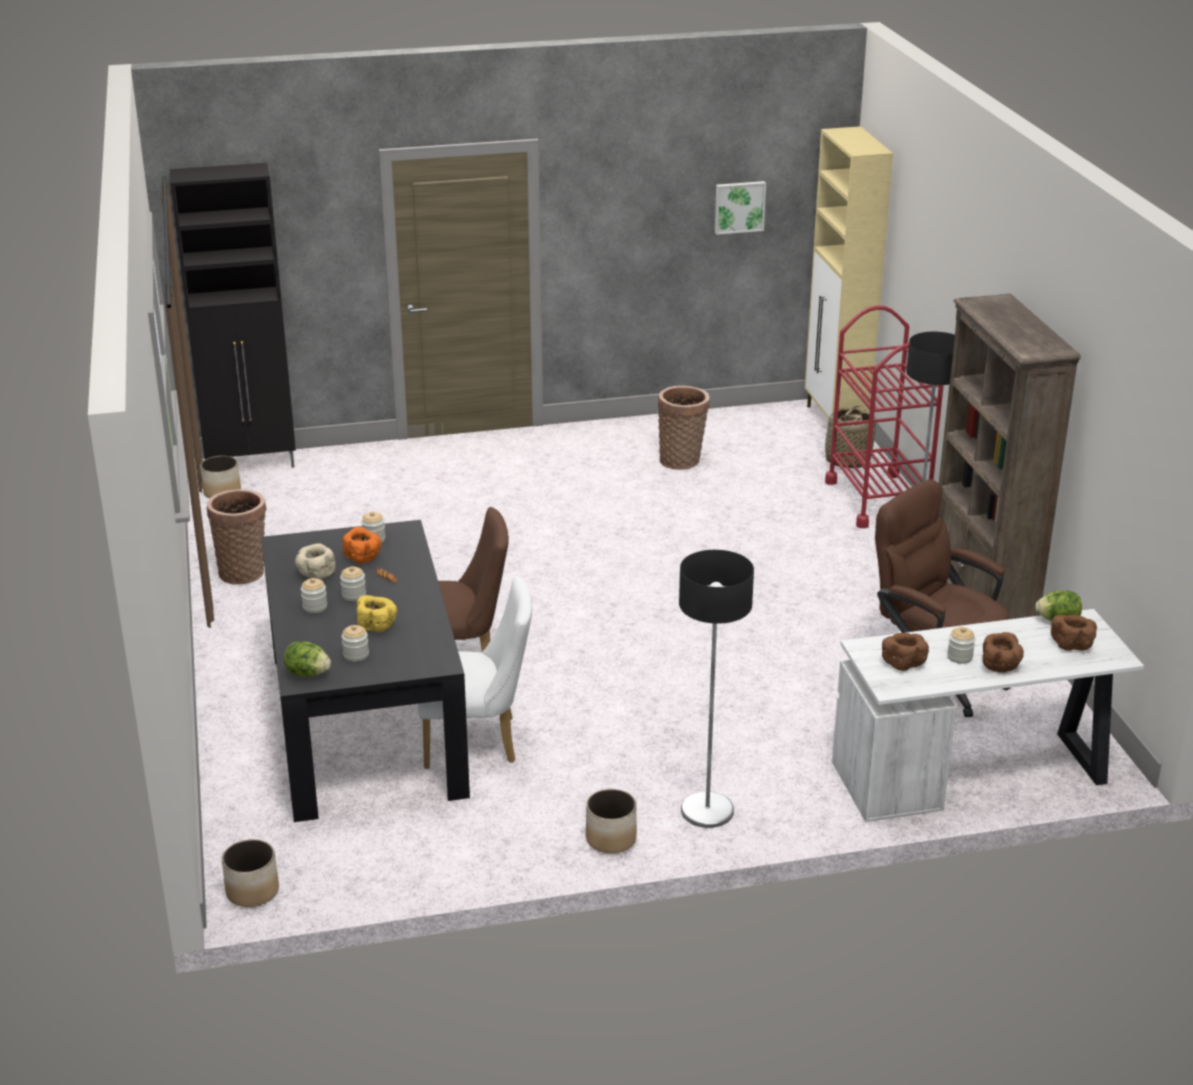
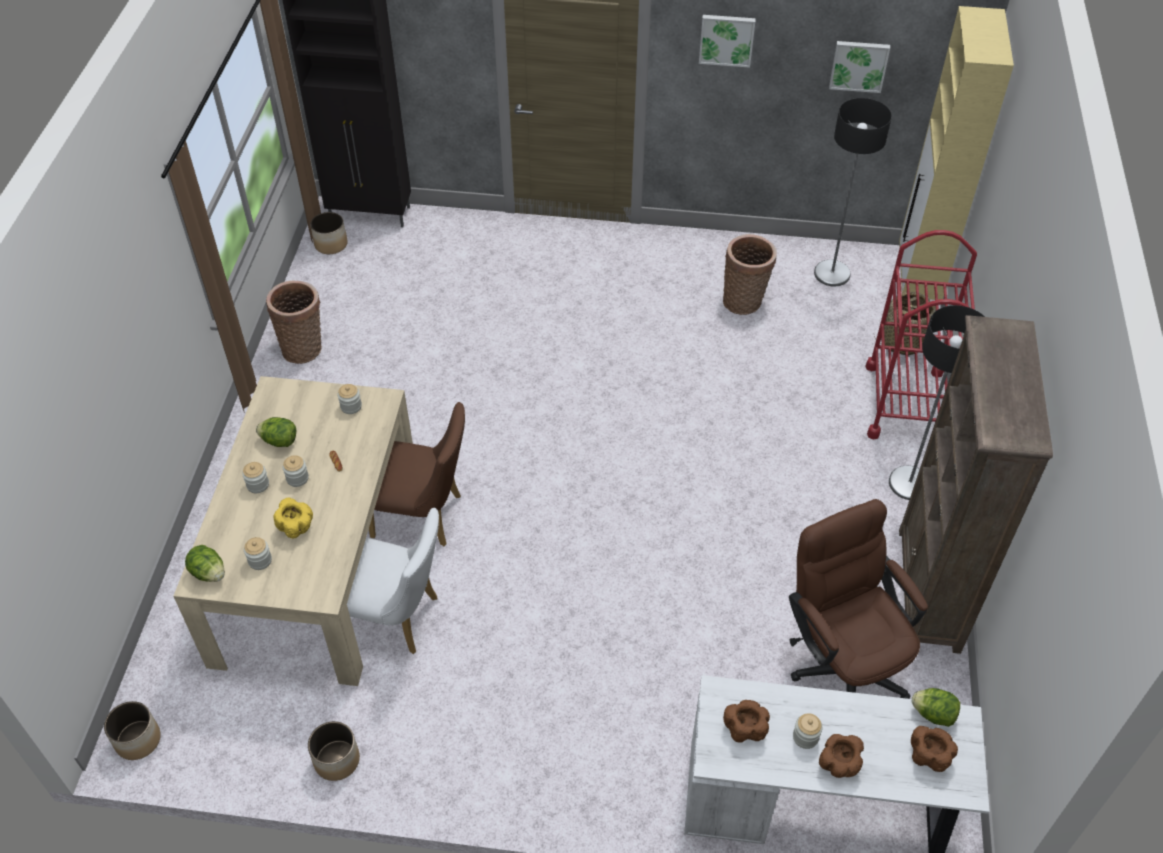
camera: 20 degrees right, 20 degrees up
(316, 575) = (279, 441): beige bowl -> lettuce
(363, 557) = (330, 429): orange bowl -> none
(366, 720) = (318, 563): black dining table -> beige dining table
(610, 839) = (450, 778): planter -> planter (336, 760)
(614, 199) = (726, 39): none -> picture
(707, 811) = (550, 771): floor lamp -> floor lamp (832, 274)

